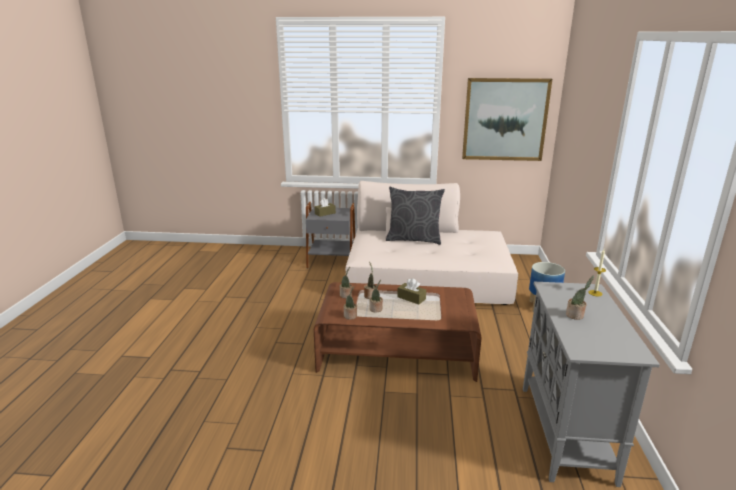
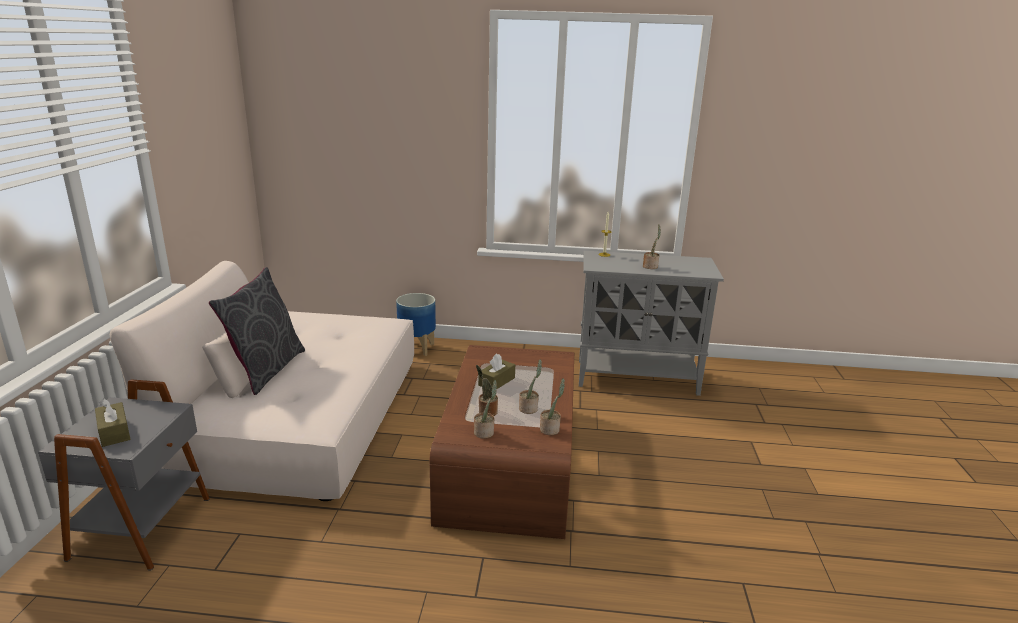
camera: 90 degrees left, 0 degrees up
(505, 119) = (211, 143): picture -> none

